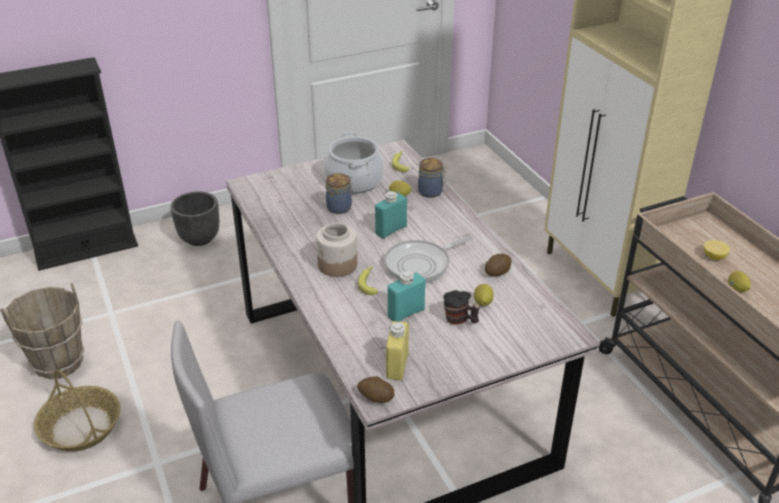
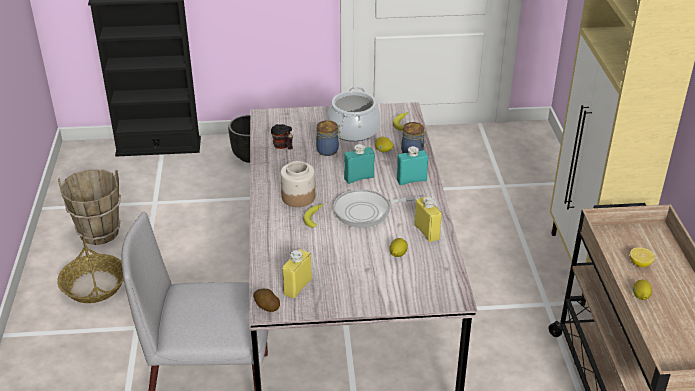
camera: 20 degrees right, 0 degrees up
(406, 313) = (330, 248): turquoise bottle -> turquoise bottle (411, 180)
(460, 320) = (369, 264): mug -> mug (283, 147)
(497, 272) = (427, 232): potato -> yellow bottle

